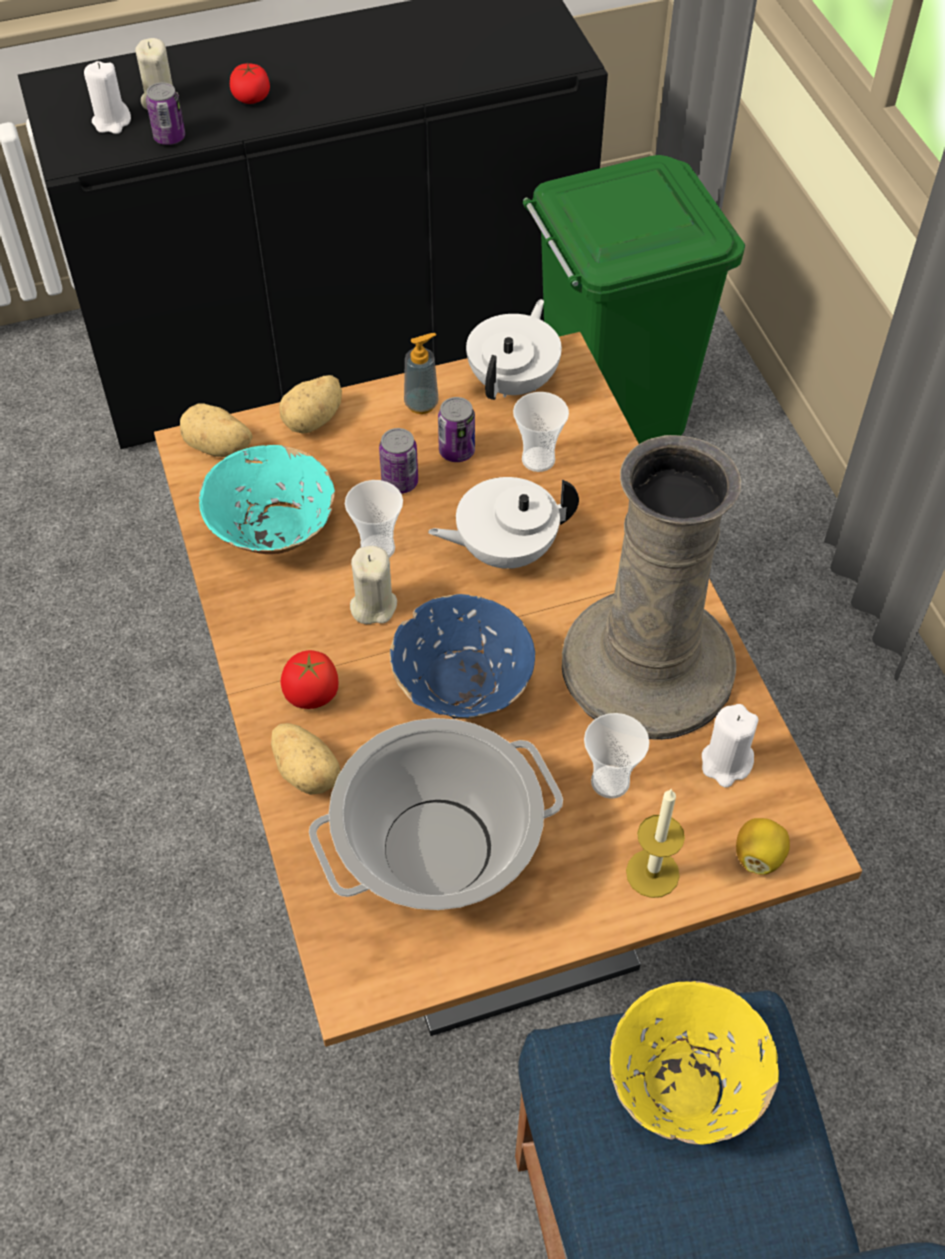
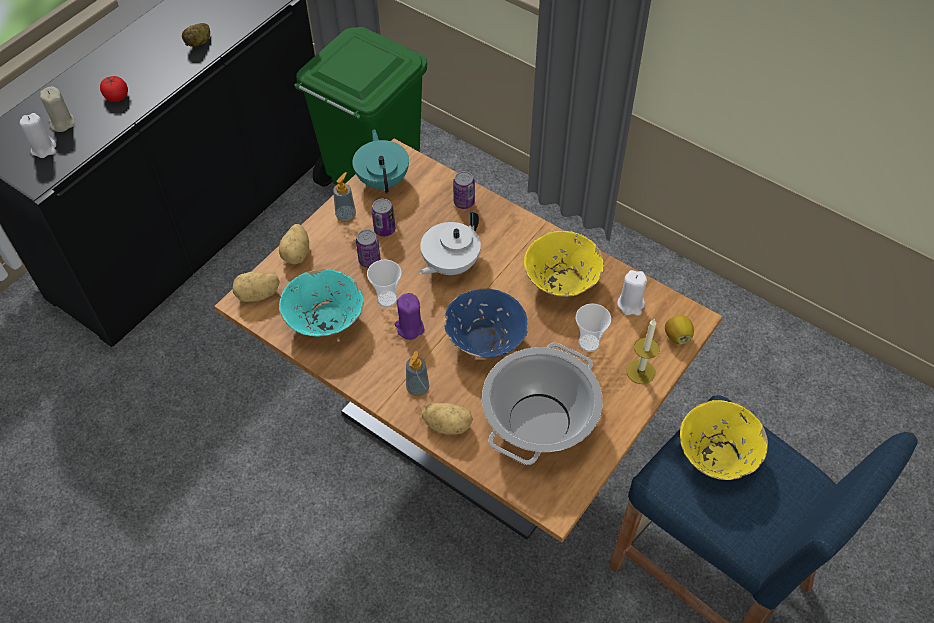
camera: 35 degrees left, 0 degrees up
(169, 137) = (88, 141): can -> can (464, 202)
(311, 695) = (417, 388): tomato -> soap dispenser
(373, 605) = (409, 327): beige candle -> purple candle
(413, 74) = (199, 42): none -> potato
(514, 381) = (383, 180): white teapot -> turquoise teapot
(538, 459) = (428, 212): cup -> none
(647, 667) = (561, 281): beige vase -> yellow bowl

